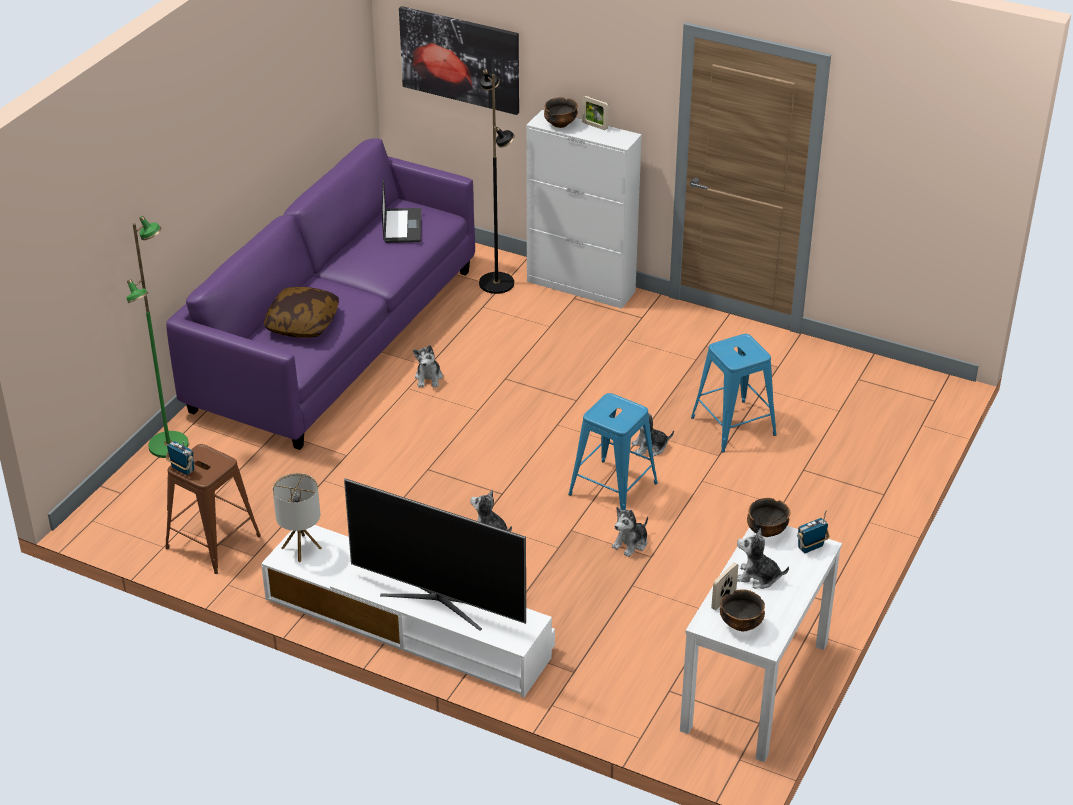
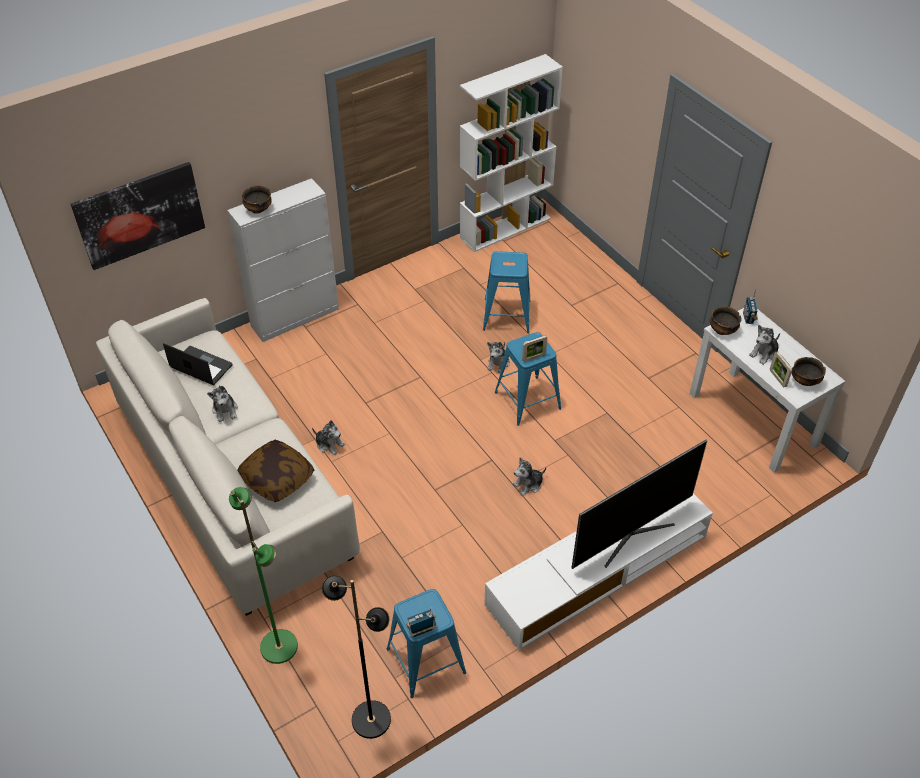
camera: 60 degrees left, 10 degrees up
(213, 542) = (426, 660): brown stool -> blue stool
(301, 548) = (519, 595): table lamp -> none
(335, 339) = (232, 480): purple sofa -> white sofa
(497, 283) = (249, 358): black floor lamp -> black floor lamp (371, 719)
(594, 126) = (278, 194): picture frame -> picture frame (533, 357)
(631, 543) = (588, 416): plush toy -> plush toy (225, 410)
(883, 372) = (505, 228): none -> white bookcase

